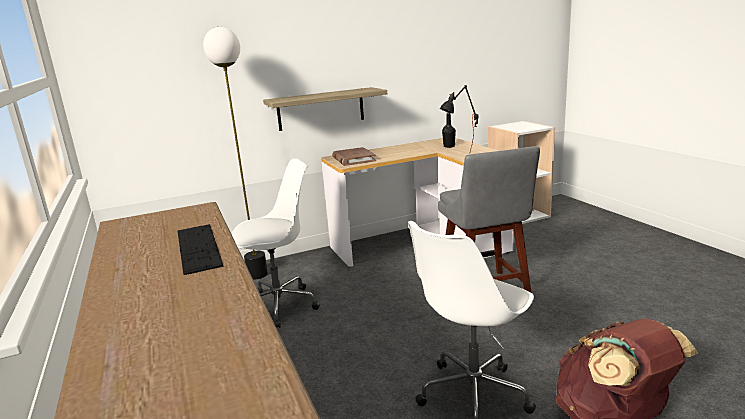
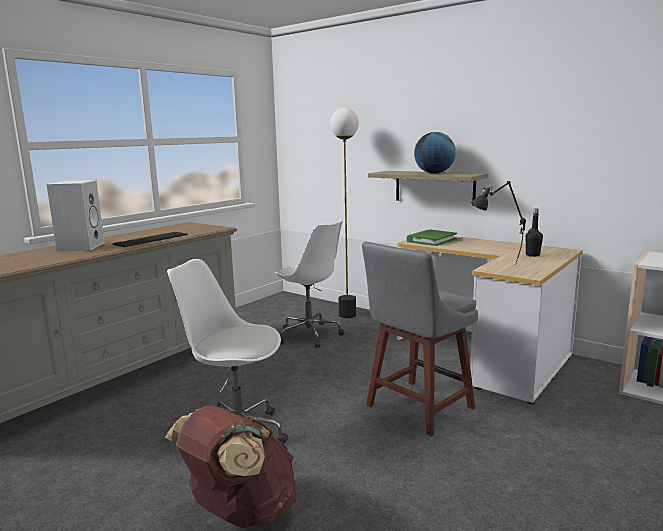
camera: 60 degrees right, 5 degrees down
(149, 301) = (80, 246): none -> white speaker
(337, 93) = (434, 173): none -> globe
(353, 159) = (431, 240): brown book -> green book

